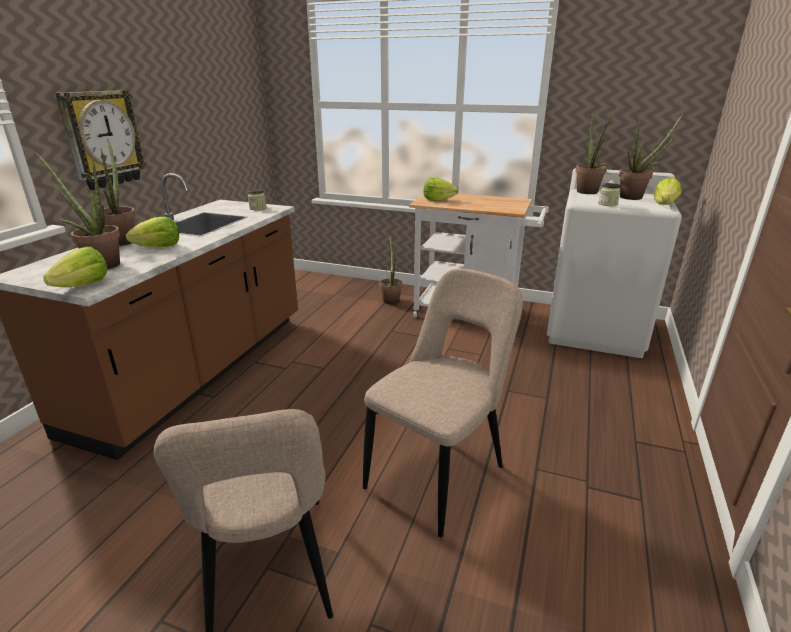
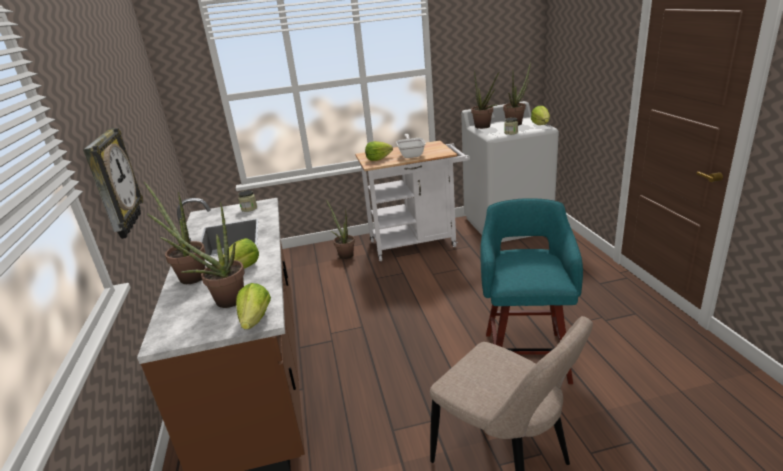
camera: 30 degrees left, 0 degrees up
(439, 473) = (526, 354): beige chair -> turquoise stool
(476, 204) = (411, 154): none -> frying pan

